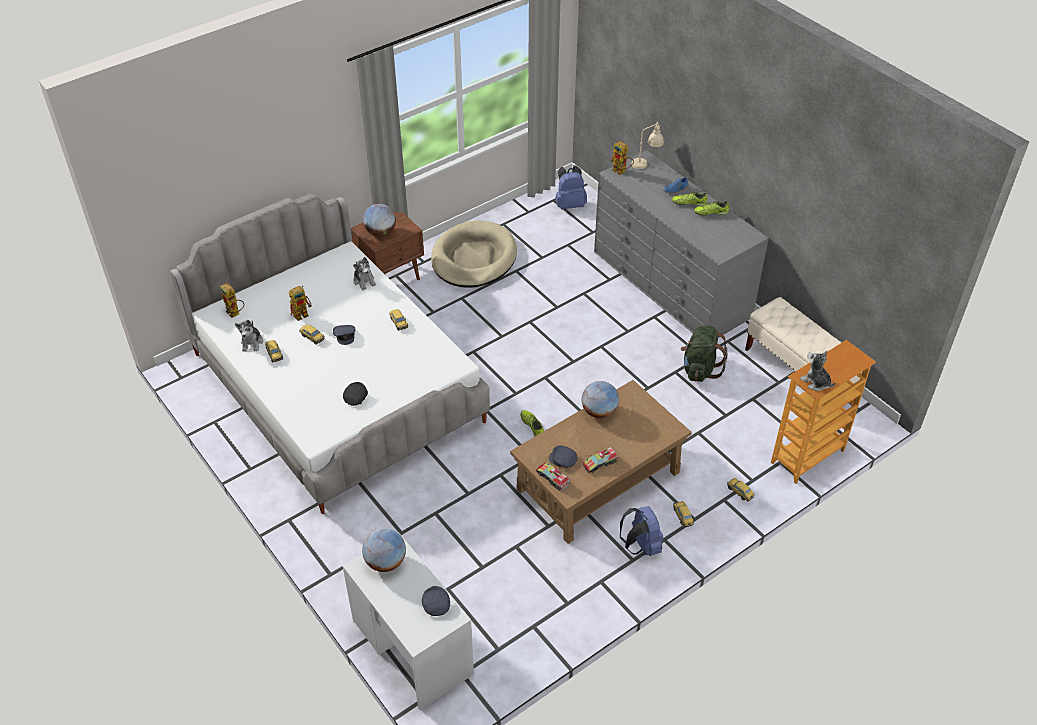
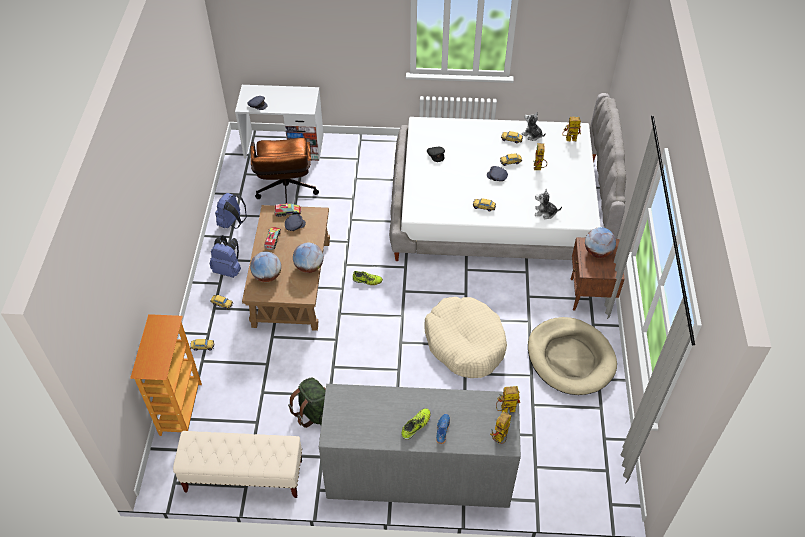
camera: 130 degrees right, 5 degrees up
(385, 562) = (302, 101): globe -> globe (267, 276)
(488, 579) = (286, 194): none -> brown office chair
(527, 322) = (465, 343): none -> beige dog bed
(569, 204) = (590, 479): blue backpack -> blue backpack (233, 223)
(646, 163) = (499, 439): beige table lamp -> toy robot
(710, 212) = (389, 431): shoe -> none
(816, 382) = (159, 326): plush toy -> none

